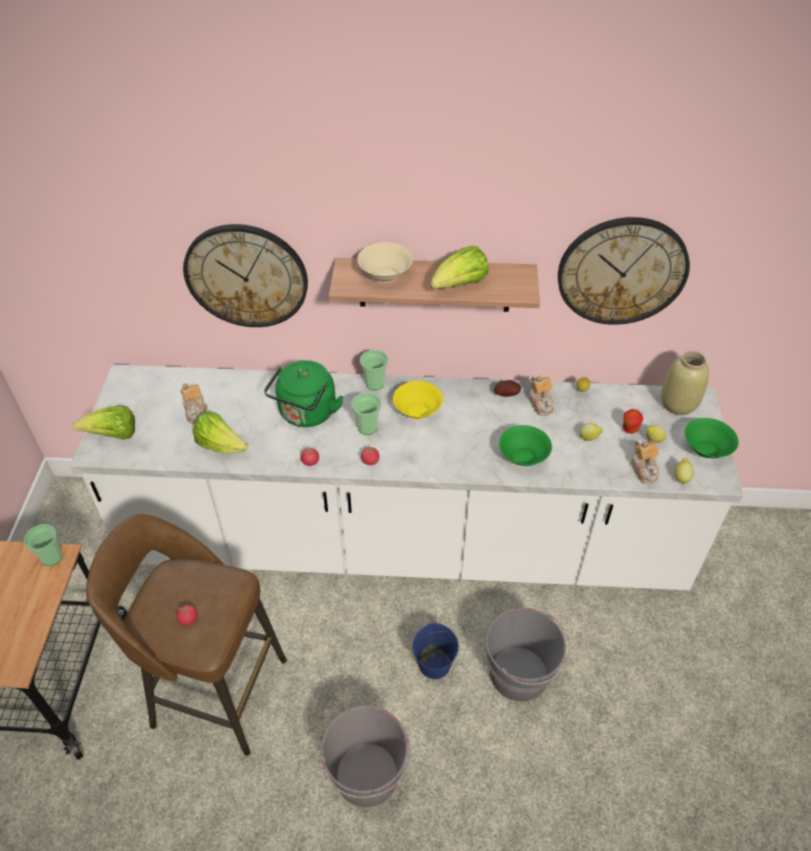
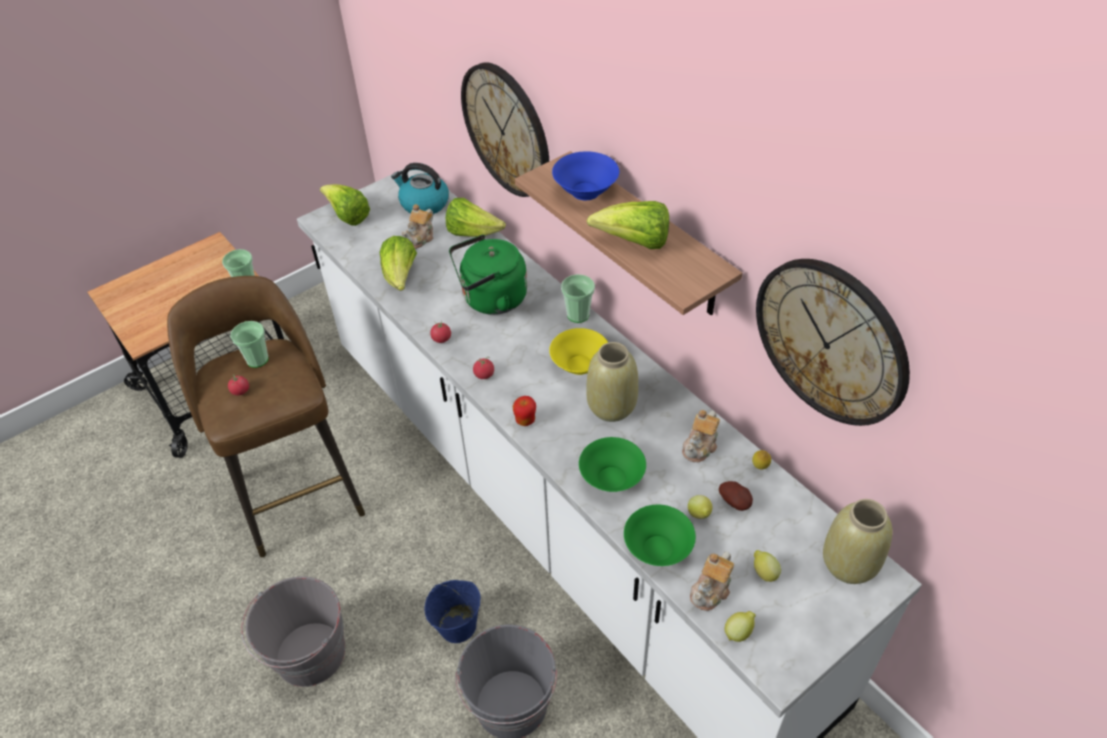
camera: 50 degrees right, 0 degrees up
(163, 387) = (423, 204): none -> kettle
(230, 382) = (473, 232): none -> lettuce
(367, 427) = (520, 346): cup -> cup (257, 359)
(385, 275) = (585, 191): beige bowl -> blue bowl
(469, 420) = (612, 407): none -> beige vase
(506, 394) = (680, 412): potato -> potato (735, 502)
(629, 429) = (754, 542): apple -> apple (525, 421)
(706, 450) = (809, 633): green bowl -> green bowl (657, 549)

